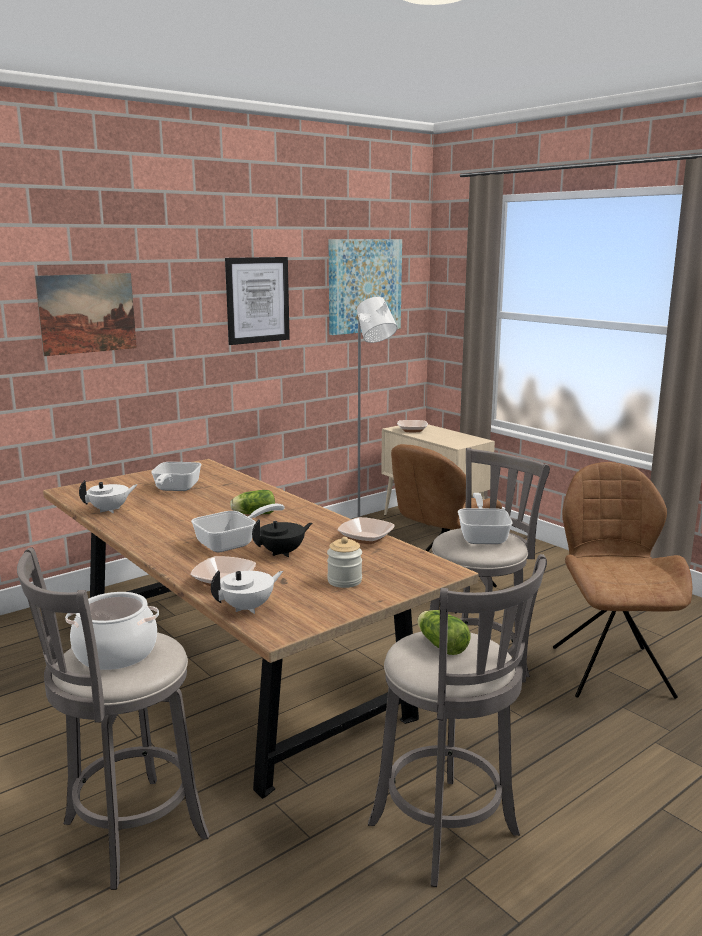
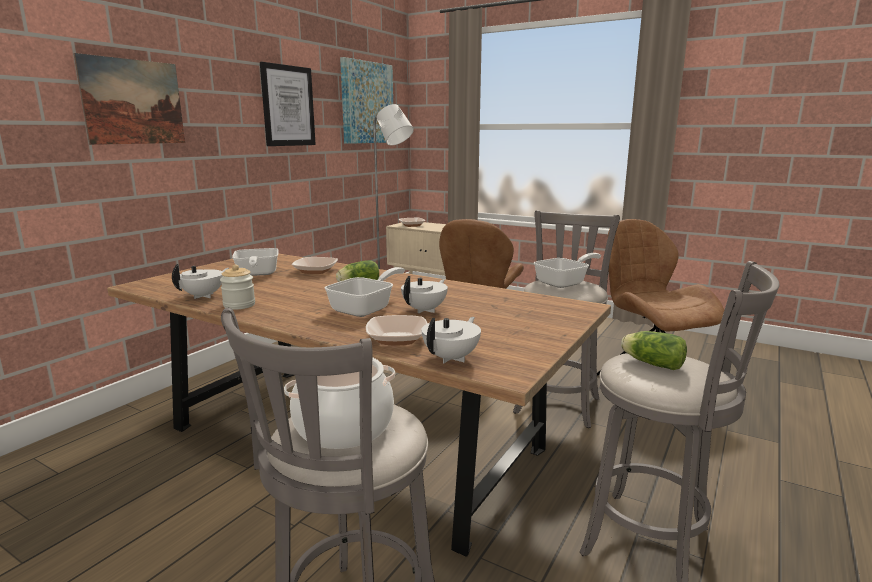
camera: 20 degrees left, 0 degrees up
(283, 553) = (425, 310): black teapot -> white teapot
(344, 581) = (511, 324): jar -> jar (239, 305)
(366, 538) = (484, 291): bowl -> bowl (315, 271)
(483, 536) = (565, 282): frying pan -> frying pan turned 75 degrees clockwise

